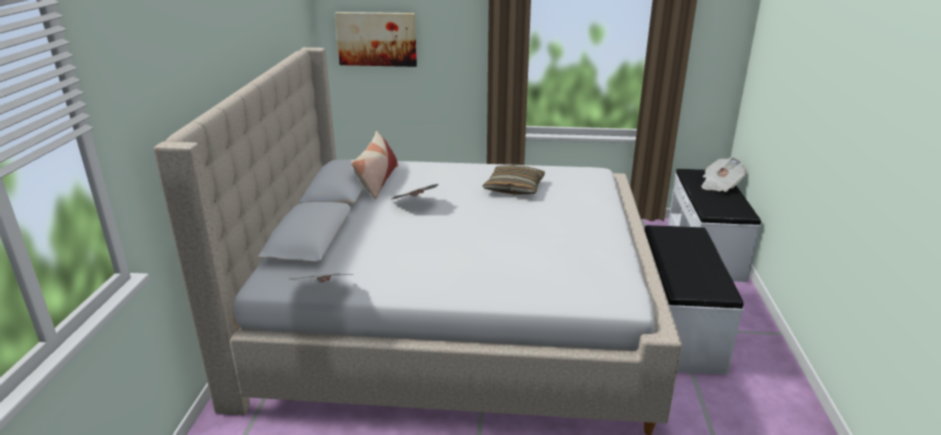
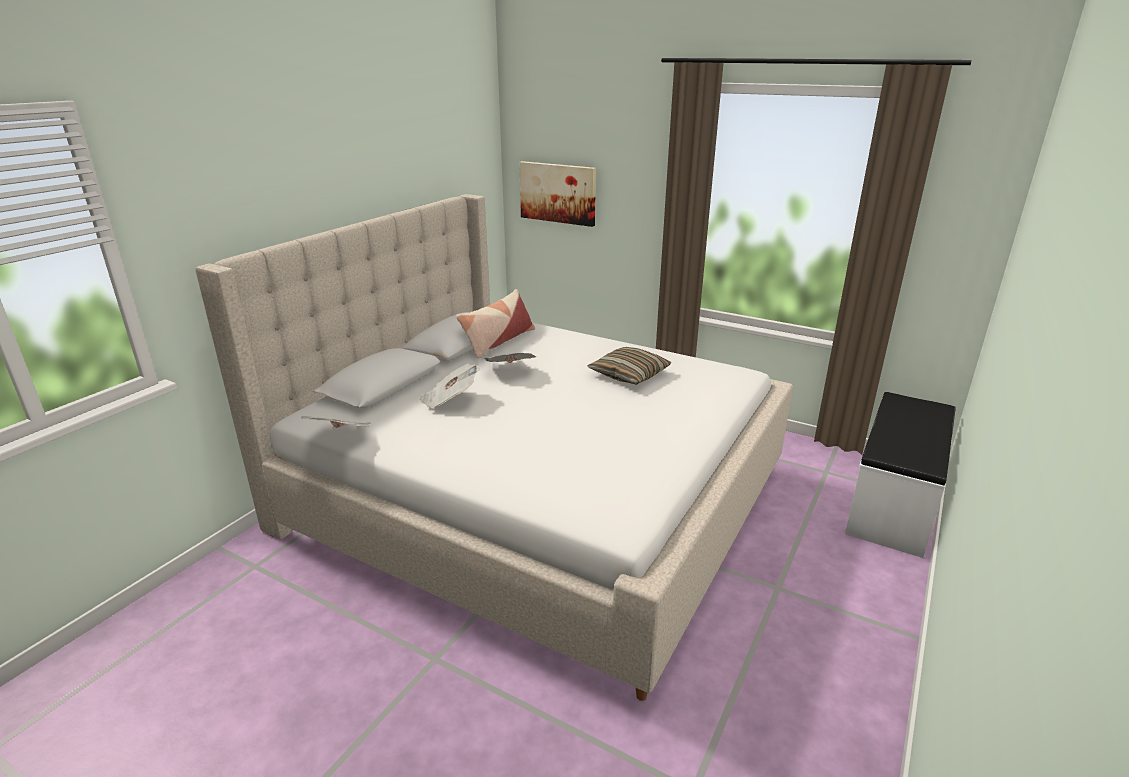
camera: 25 degrees right, 0 degrees up
(676, 326) = (777, 585): white bench -> none
(720, 185) = (926, 423): newspaper -> newspaper (449, 400)

